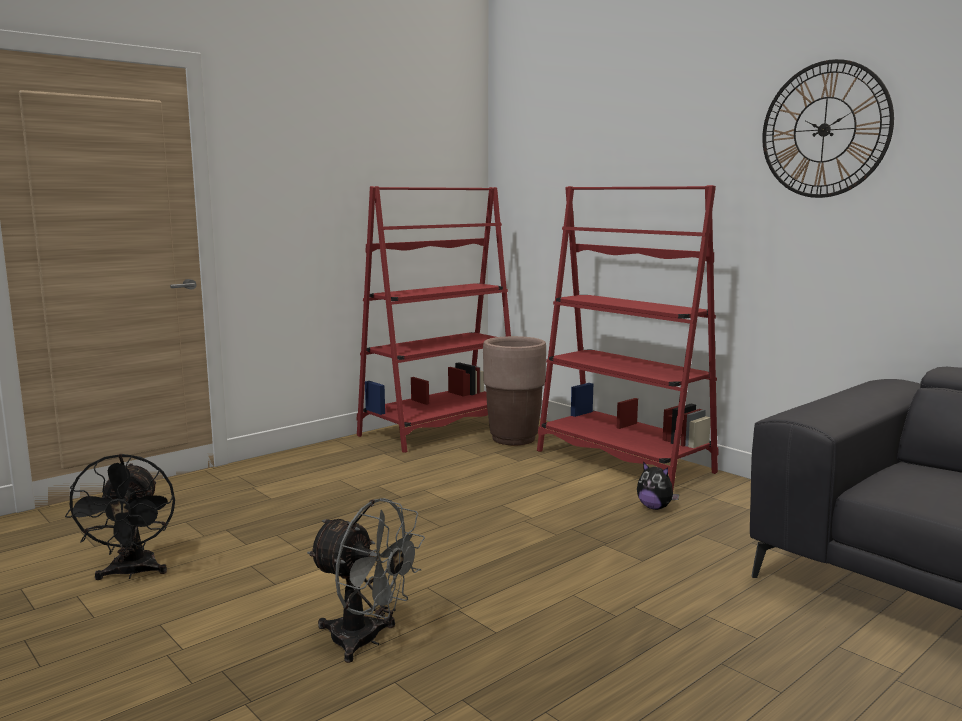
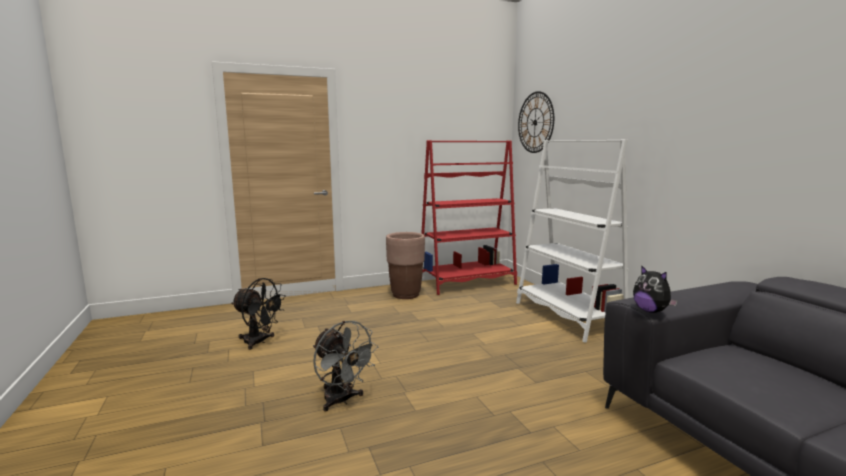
camera: 20 degrees right, 0 degrees up
(132, 573) = (259, 342): black fan -> black fan turned 75 degrees counterclockwise
(514, 439) = (507, 294): brown planter -> brown planter (406, 295)
(623, 462) = (567, 316): red bookcase -> white bookcase
(655, 507) = (568, 349): plush toy -> plush toy (651, 311)
(824, 130) = (709, 99): wall clock -> wall clock (535, 122)

